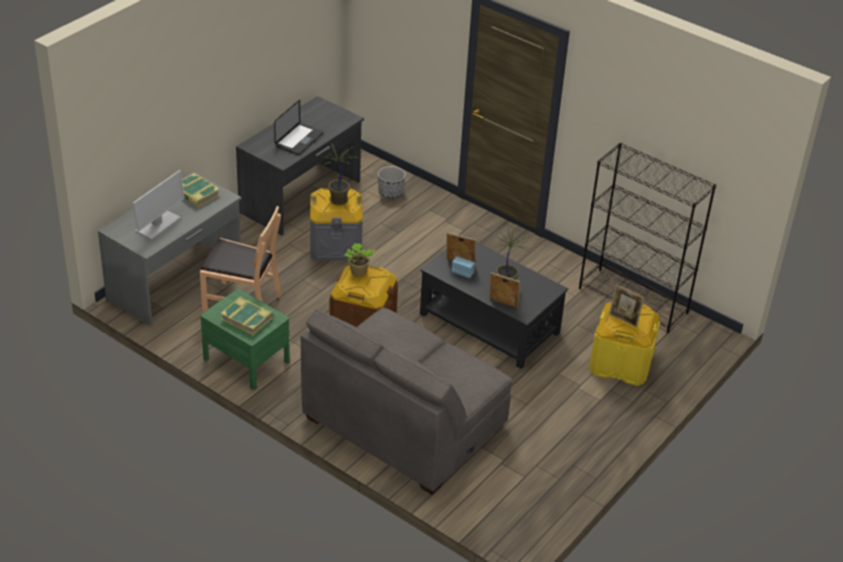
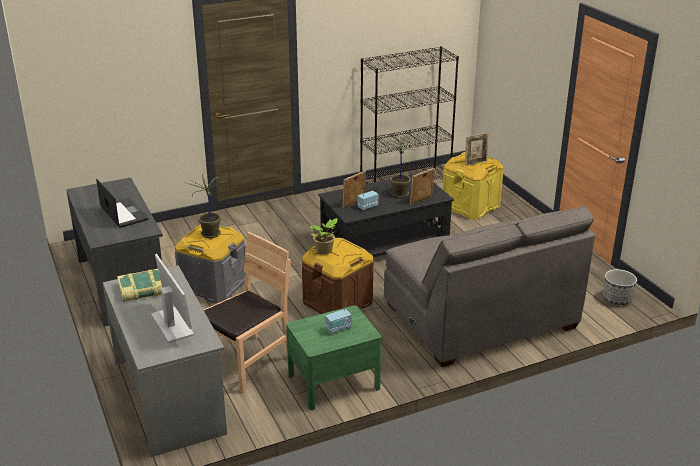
camera: 60 degrees left, 10 degrees down
(247, 319) = (338, 329): book -> radio
(390, 193) = (171, 239): planter -> planter (617, 299)

